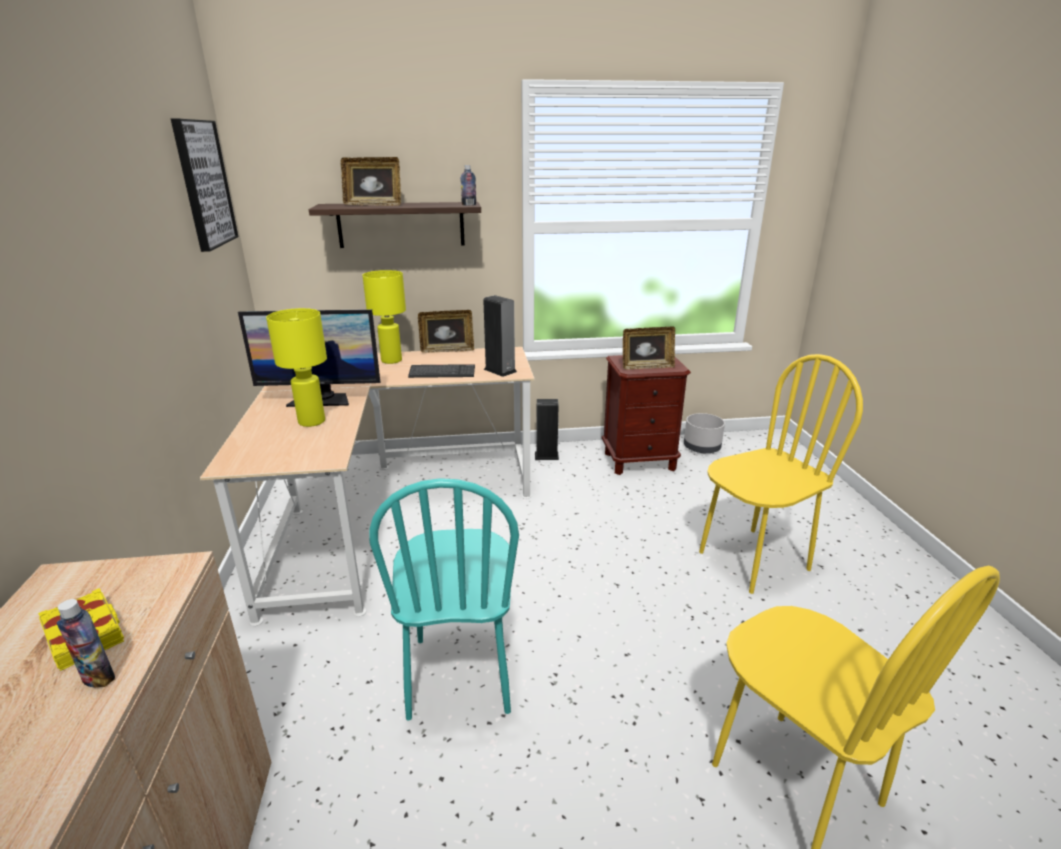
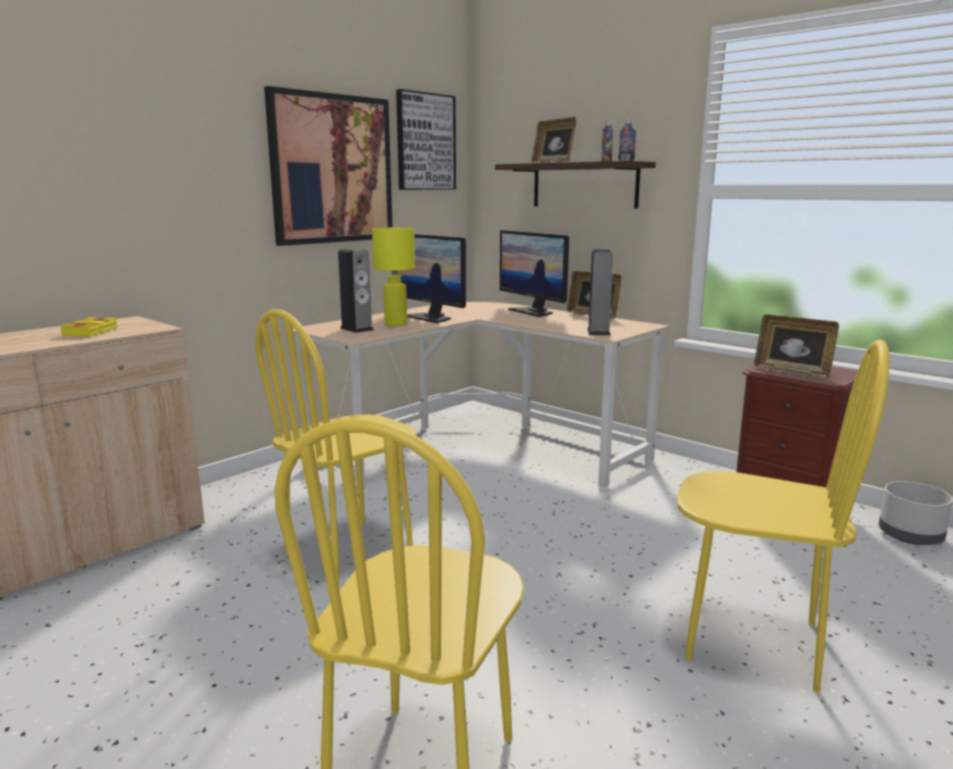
camera: 50 degrees right, 10 degrees down
(98, 678) = (62, 340): bottle -> bottle (606, 161)
(151, 244) = (332, 169): none -> picture
(392, 360) = (533, 312): yellow table lamp -> monitor
(442, 373) = (548, 324): keyboard -> none
(459, 674) = (349, 550): turquoise chair -> yellow chair
(546, 456) = (683, 470): speaker -> speaker (356, 329)

